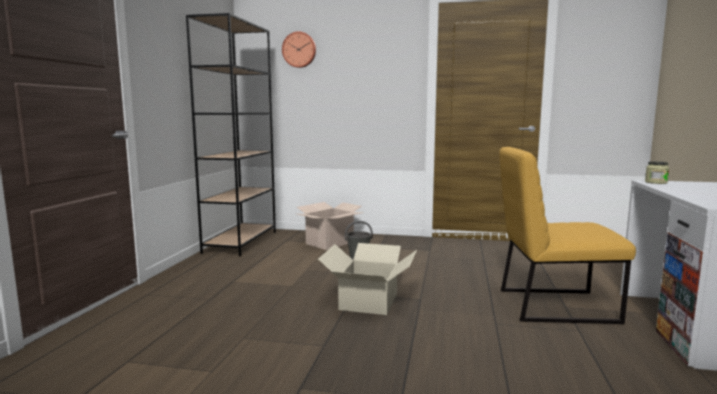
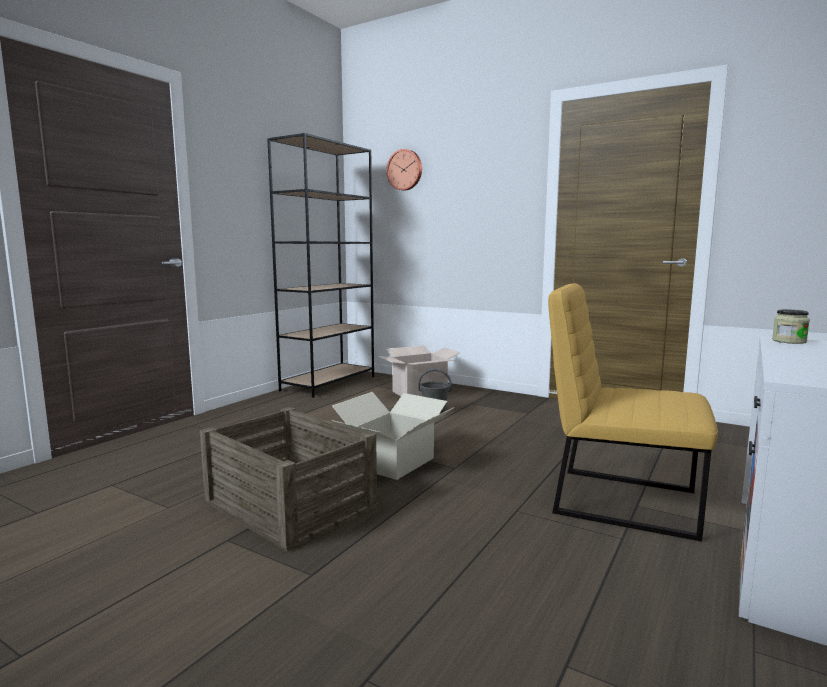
camera: 20 degrees right, 0 degrees up
(321, 349) = (289, 504): none -> crate

